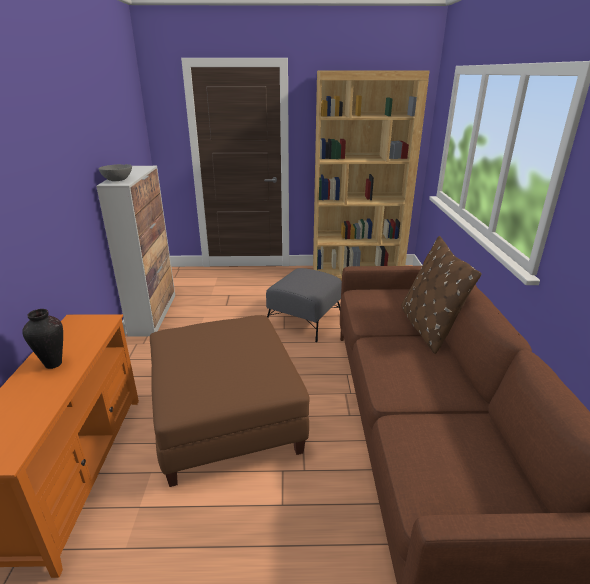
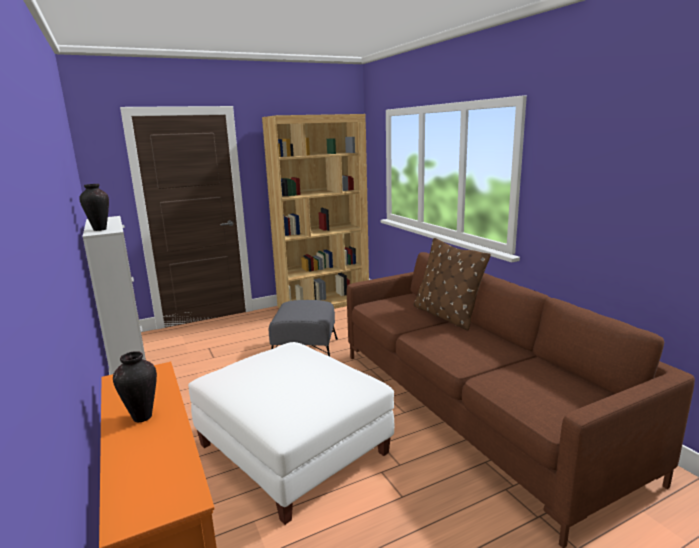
camera: 25 degrees left, 10 degrees down
(117, 180) = (99, 229): grey bowl -> vase
(225, 416) = (292, 449): brown ottoman -> white ottoman

